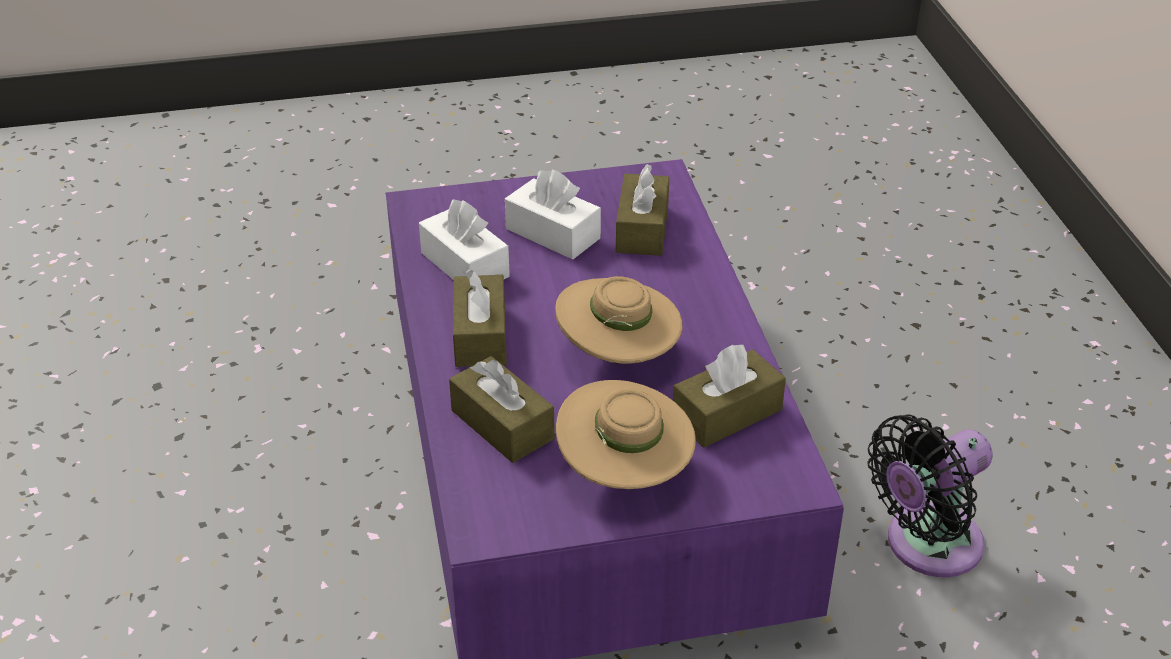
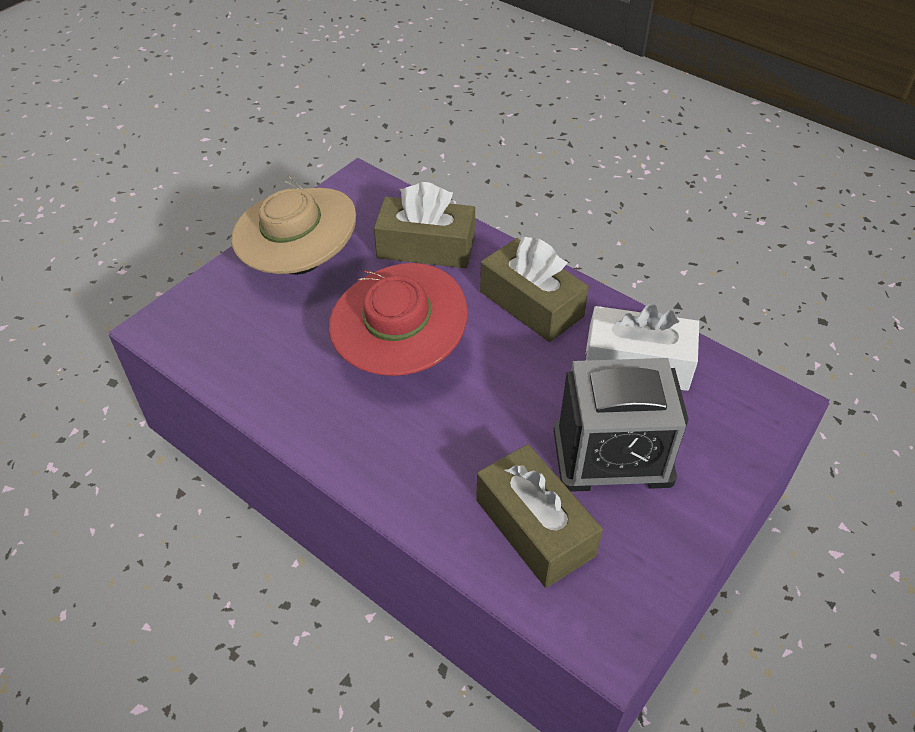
camera: 140 degrees right, 10 degrees up
(553, 233) = (613, 455): white tissue box -> alarm clock
(618, 356) = (399, 354): beige hat -> red hat
(727, 414) = (258, 354): brown tissue box -> none
(926, 546) = (102, 582): black fan -> none

